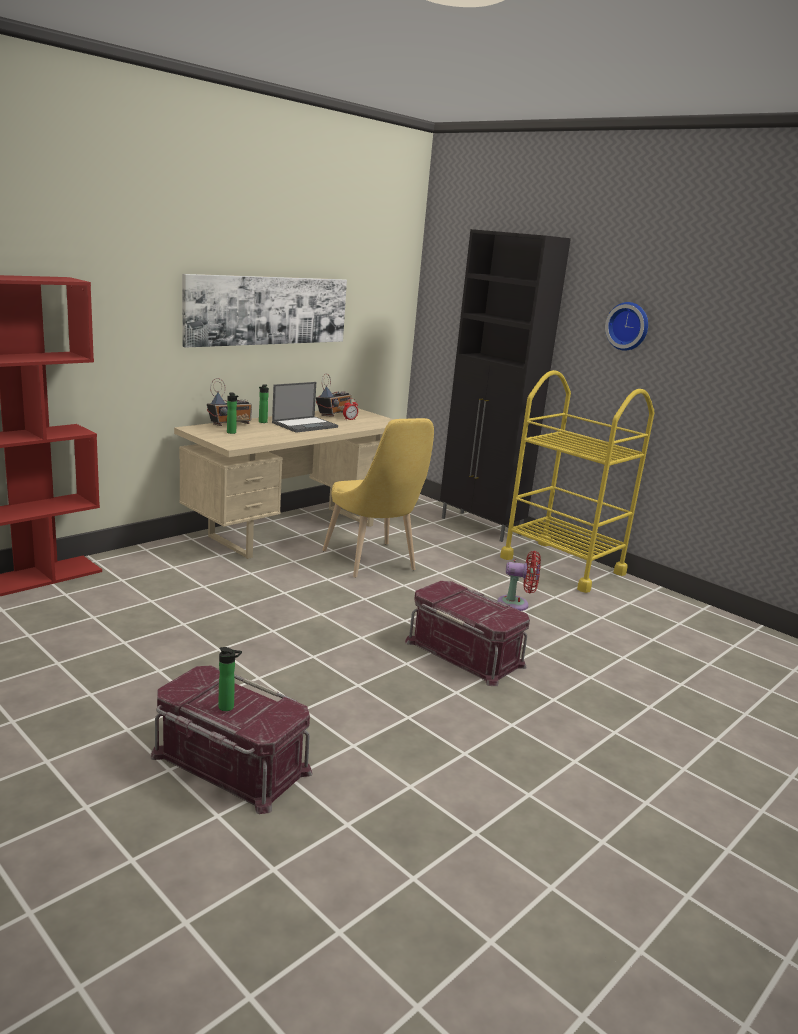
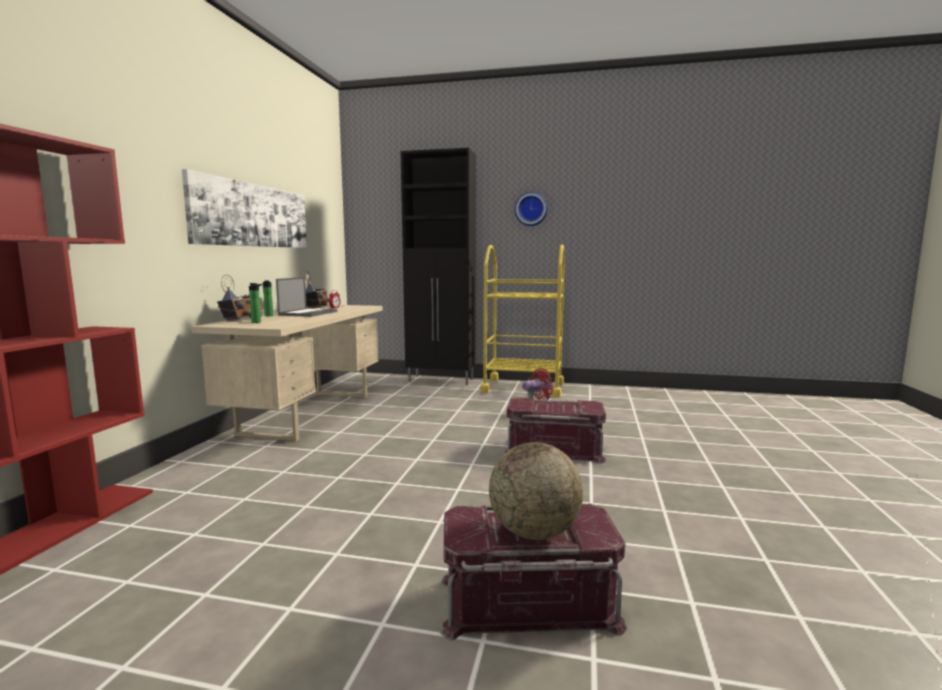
camera: 30 degrees left, 10 degrees down
(228, 707) = (534, 532): bottle -> globe
(372, 563) = (403, 417): yellow chair -> none

